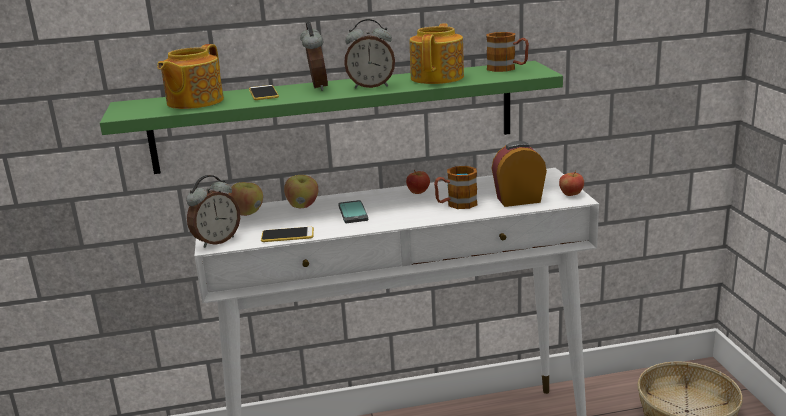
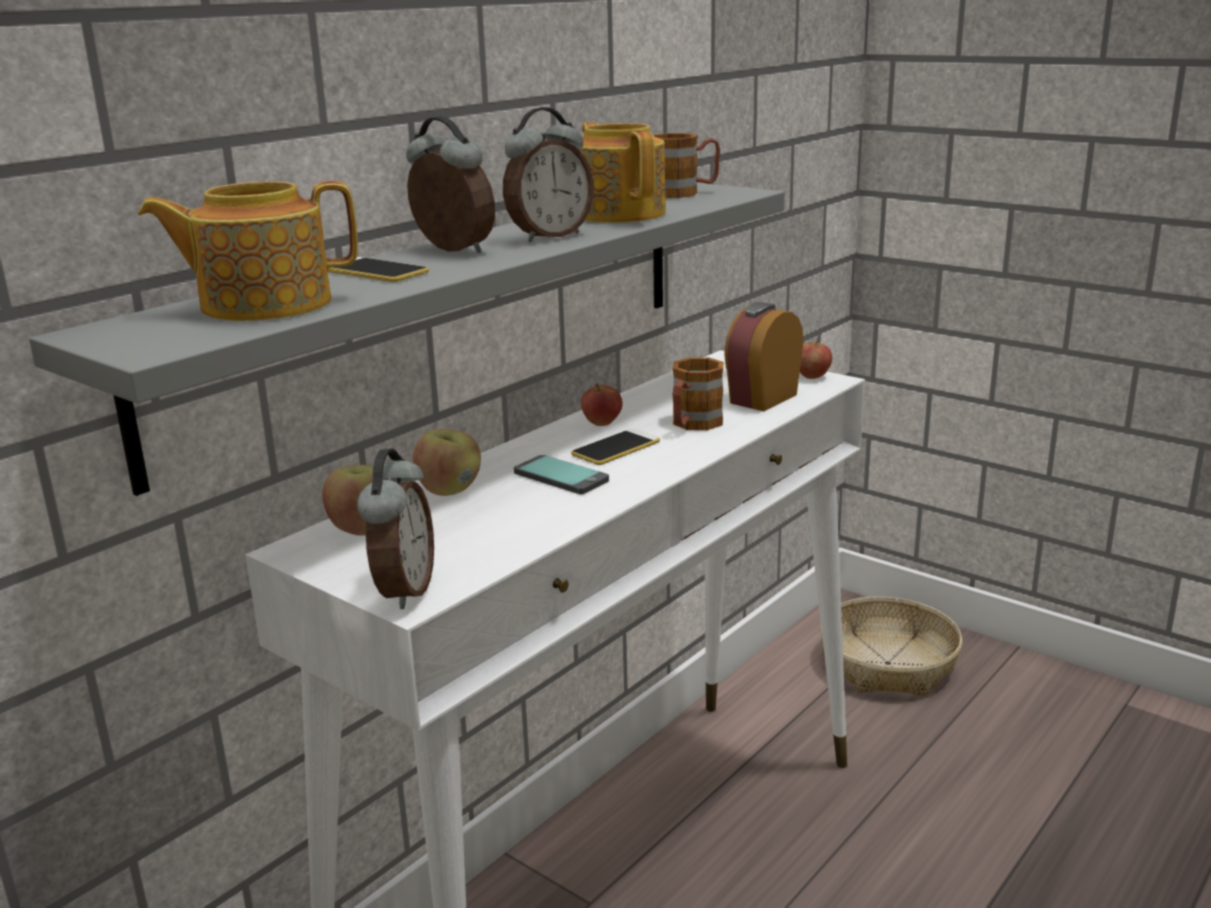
camera: 40 degrees left, 0 degrees up
(194, 102) = (263, 304): teapot -> teapot turned 90 degrees clockwise
(287, 235) = (521, 540): phone -> phone (616, 448)
(335, 117) = (446, 311): green shelf -> grey shelf

